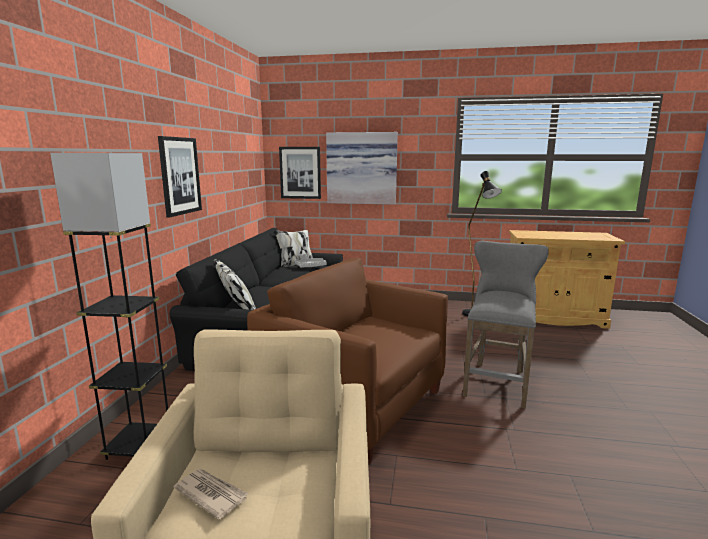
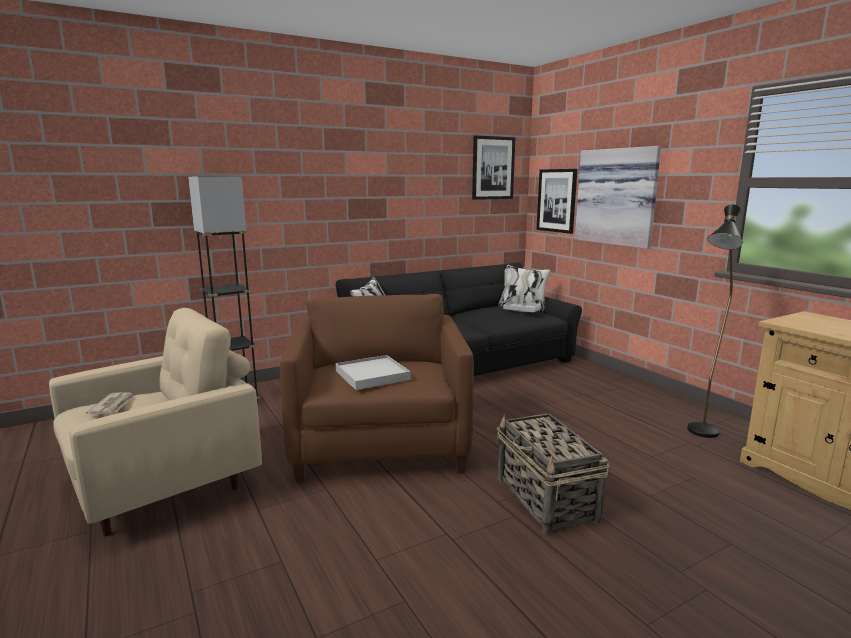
camera: 50 degrees right, 0 degrees up
(180, 176) = (364, 197): picture -> picture (493, 168)
(376, 339) = (372, 375): none -> white tray
(497, 381) = (546, 499): grey stool -> basket

